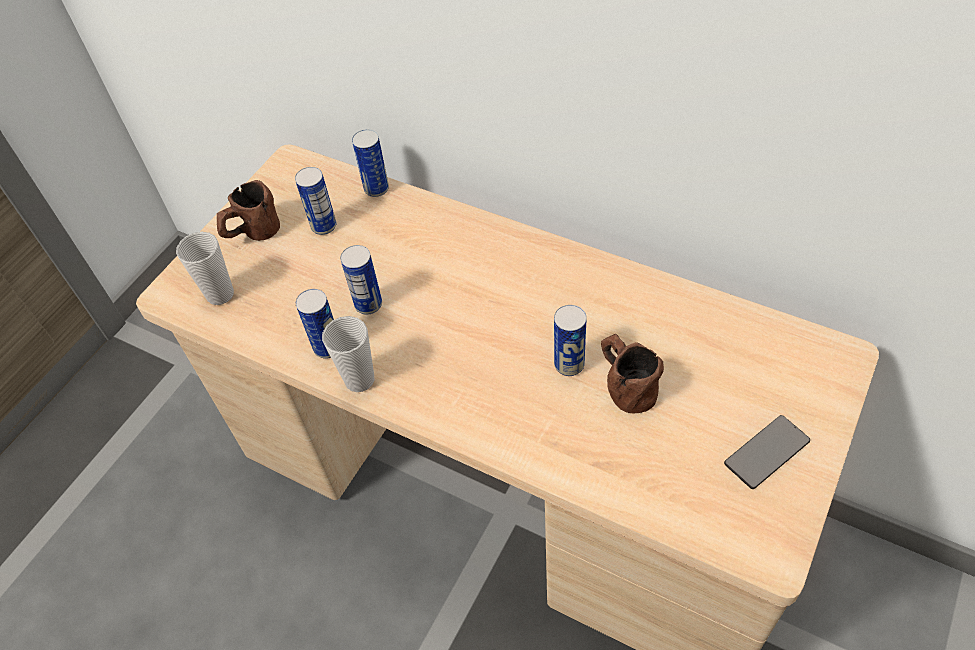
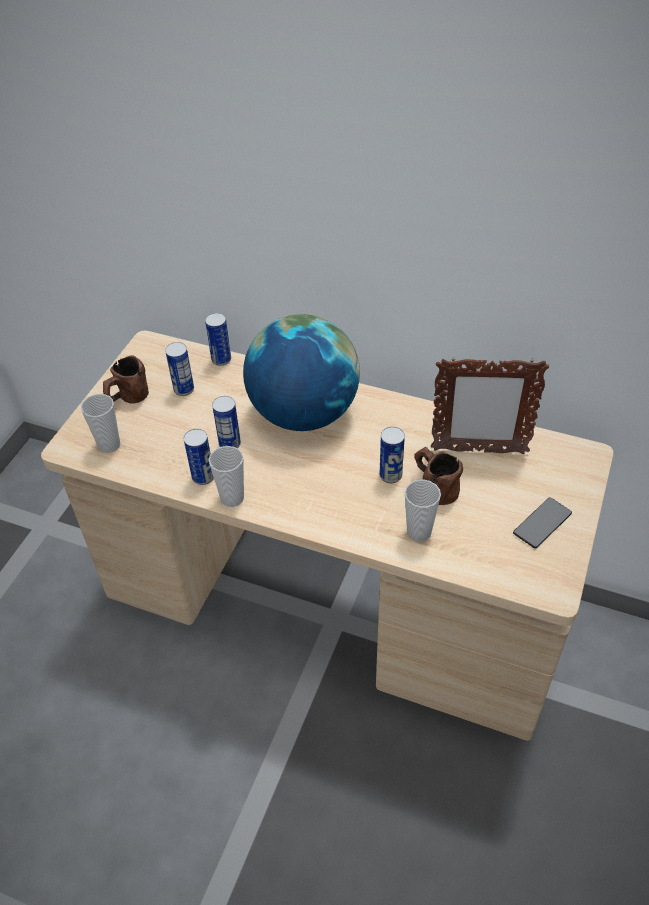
camera: 10 degrees left, 5 degrees down
(468, 269) = (303, 413): none -> globe
(595, 450) = (419, 532): none -> cup
(691, 339) = (478, 451): none -> picture frame

